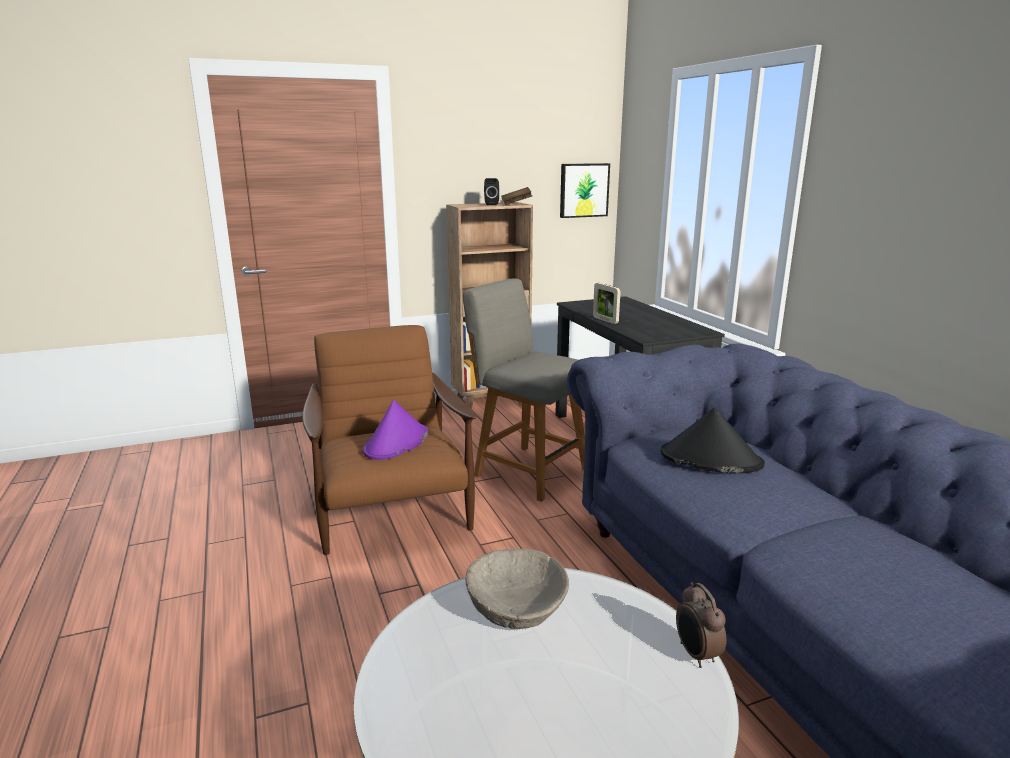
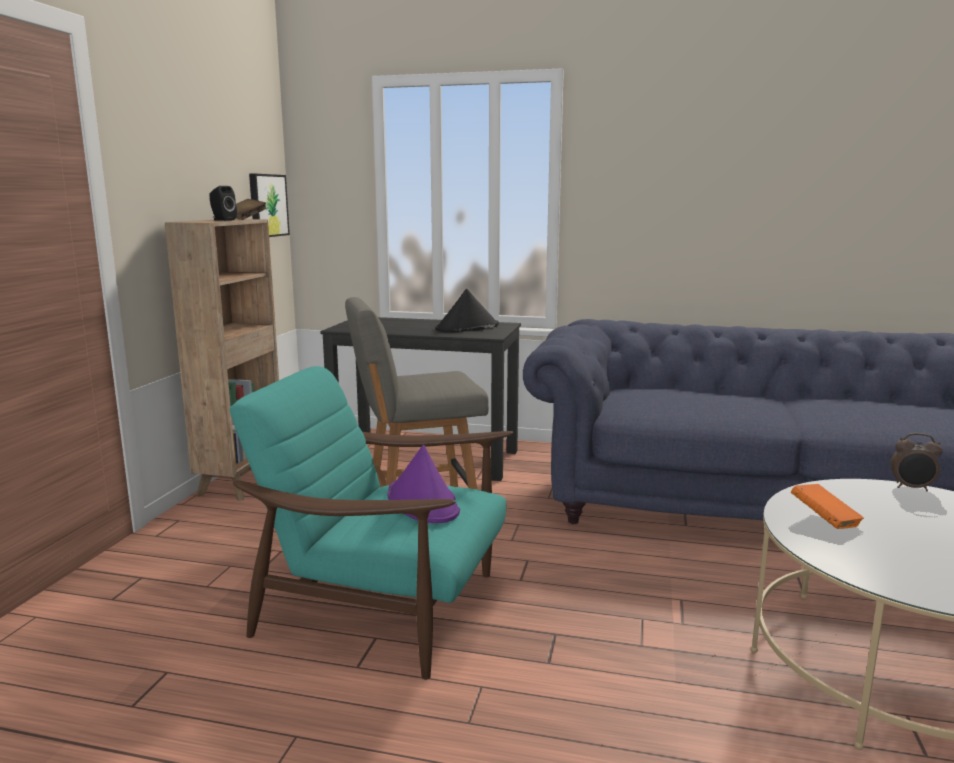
camera: 55 degrees left, 5 degrees down
(391, 509) = (384, 606): brown armchair -> turquoise armchair
(516, 604) = (824, 520): beige bowl -> orange book
(605, 320) = (416, 333): picture frame -> none
(710, 459) = (683, 400): black hat -> black hat (467, 327)

